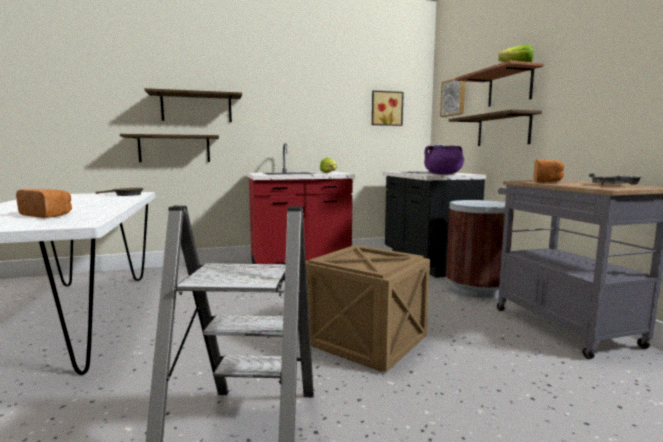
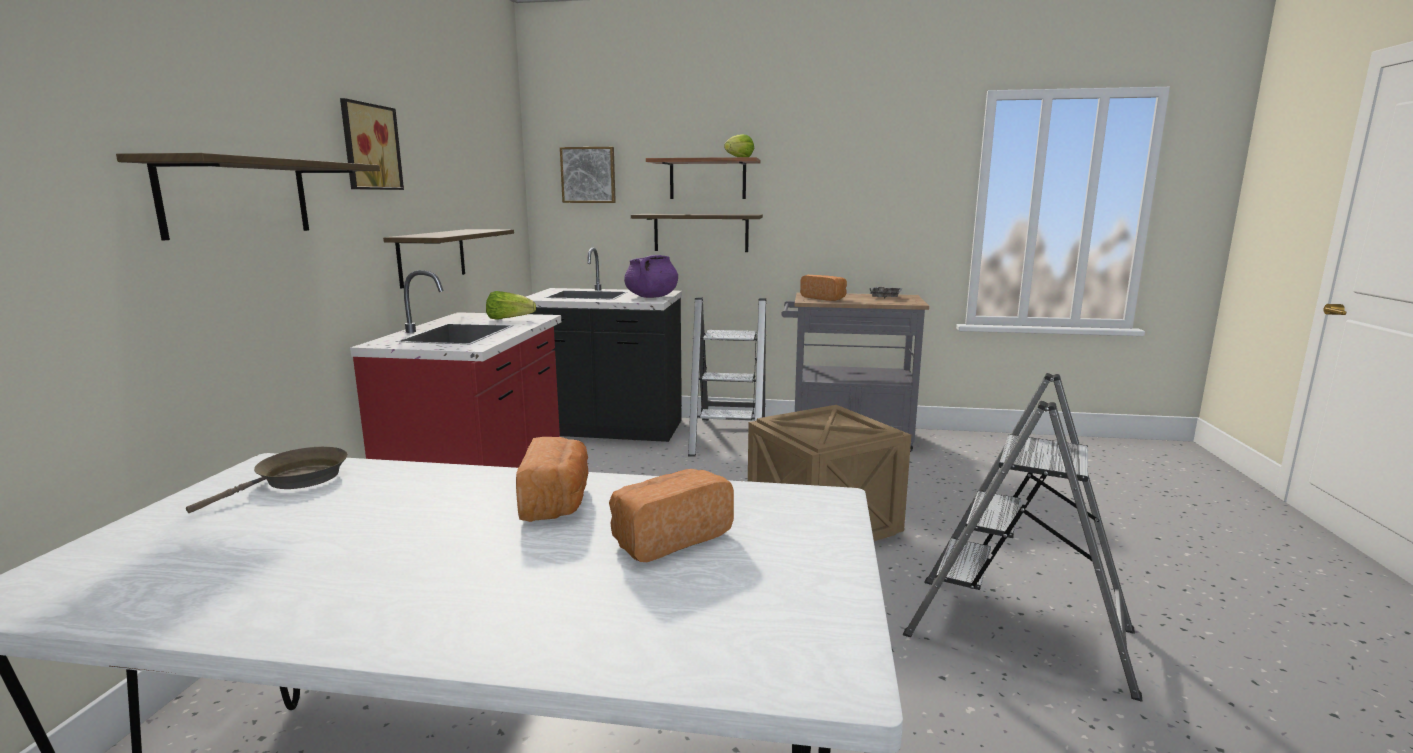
camera: 65 degrees left, 5 degrees up
(96, 206) = (557, 501): none -> bread
(174, 149) = (203, 320): shelf -> shelf (432, 256)
(386, 108) = (491, 187): picture -> picture (368, 147)
(476, 289) = (729, 436): brown trash can -> grey step ladder

